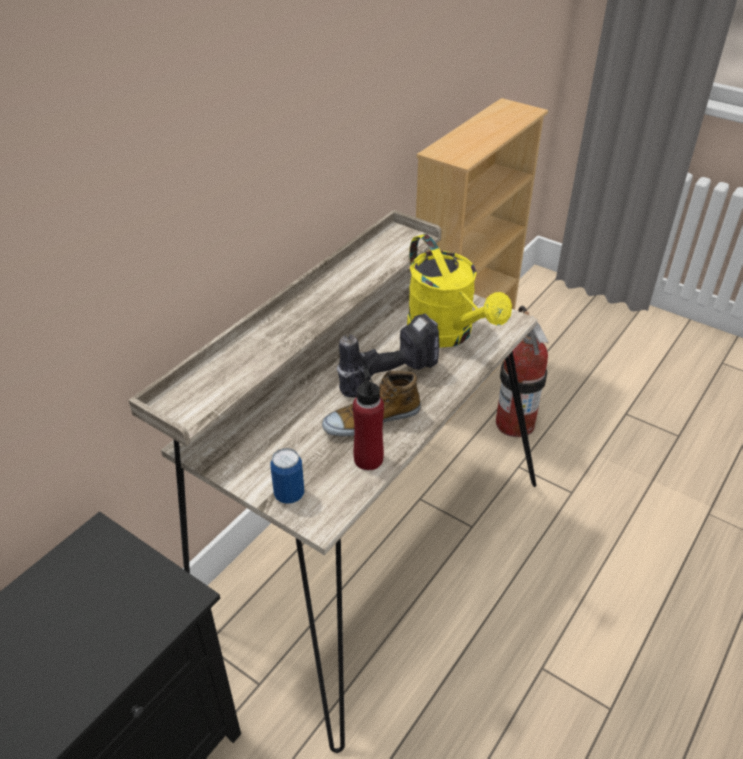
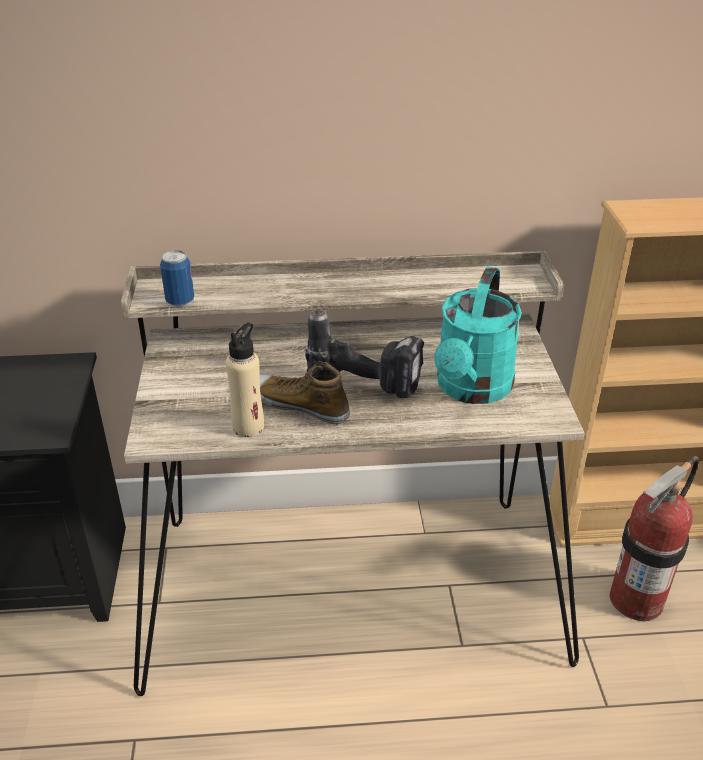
camera: 50 degrees right, 5 degrees down
(289, 494) = (164, 408): can -> can (180, 301)
(368, 459) = (248, 427): red bottle -> beige bottle
(447, 334) = (471, 389): yellow watering can -> turquoise watering can

